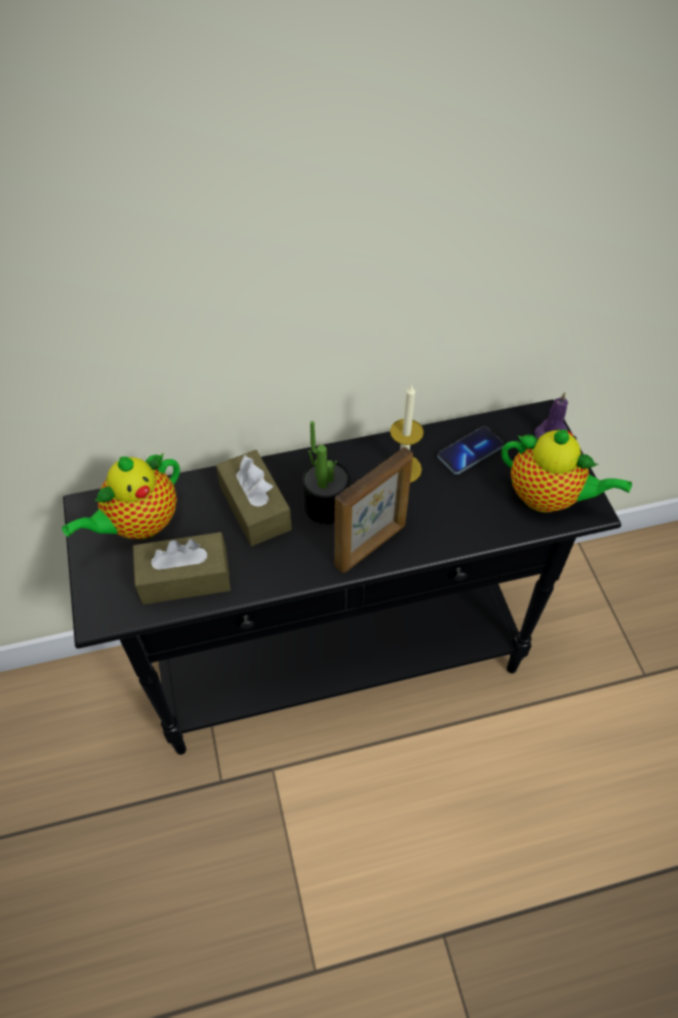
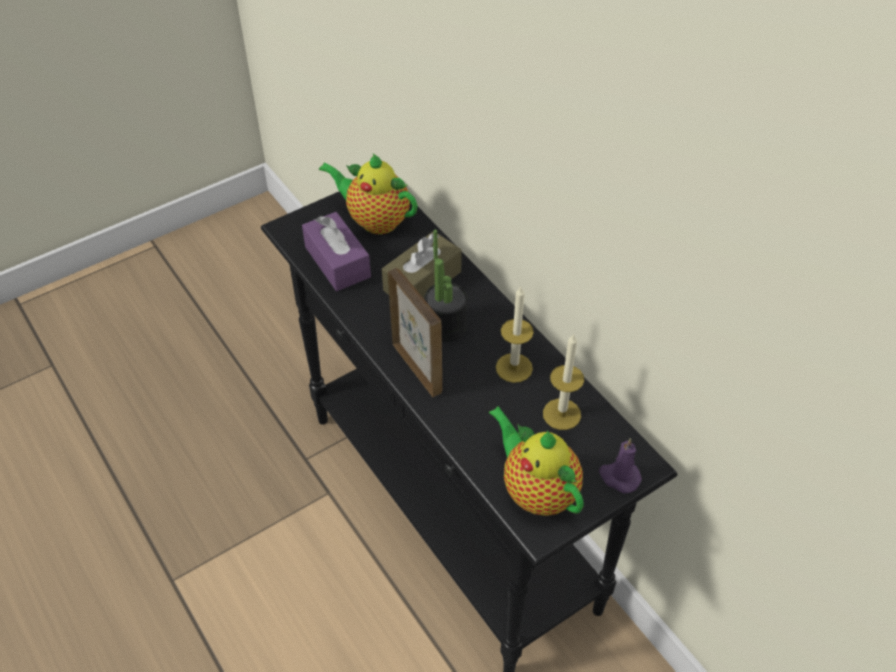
camera: 70 degrees right, 5 degrees down
(185, 578) = (337, 262): brown tissue box -> purple tissue box
(371, 546) = (417, 367): picture frame -> picture frame turned 150 degrees counterclockwise
(470, 452) = (561, 414): phone -> candle
(548, 497) = (536, 490): teapot -> teapot turned 135 degrees clockwise

